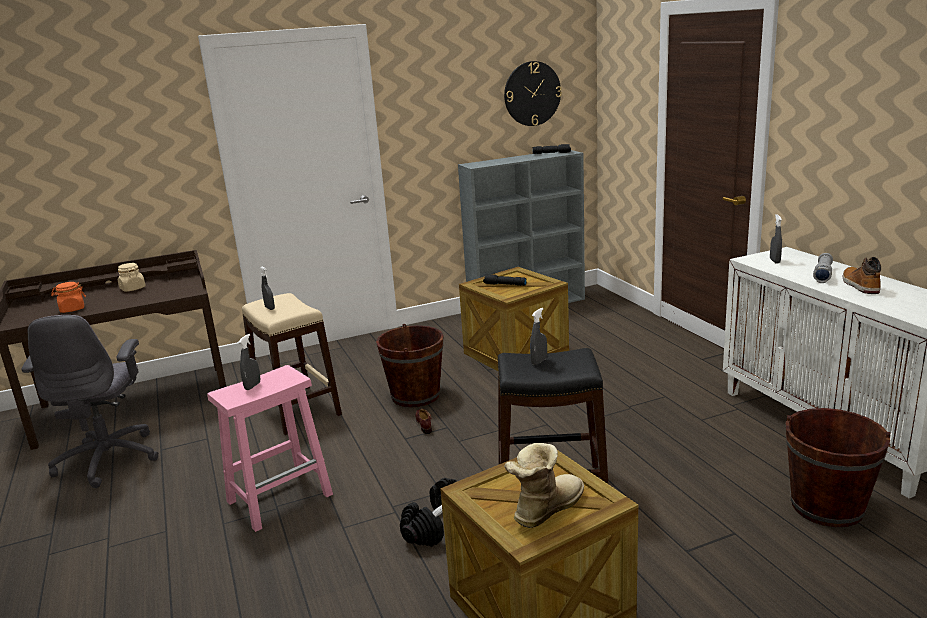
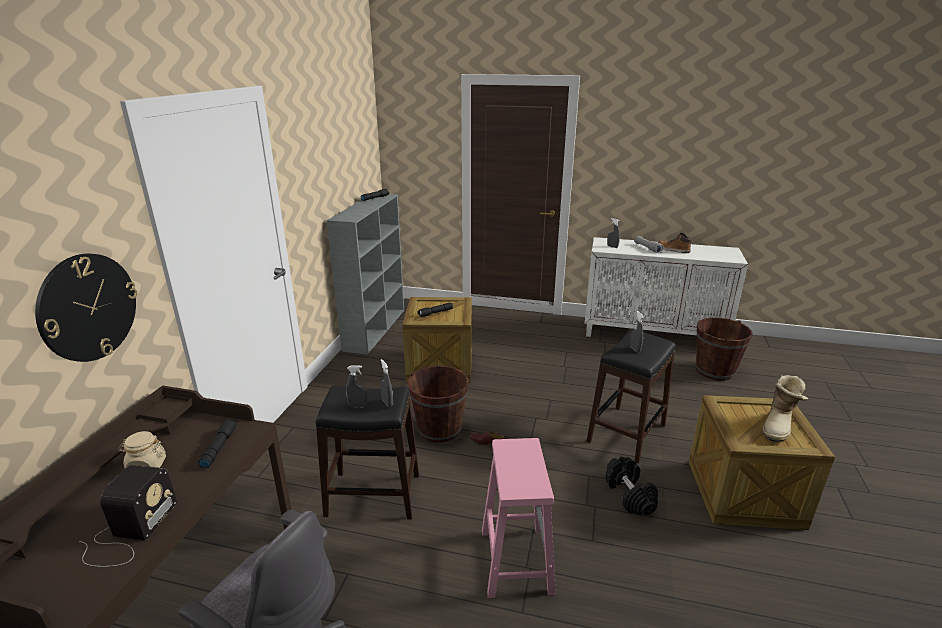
camera: 55 degrees left, 5 degrees up
(72, 309) = (129, 533): orange jar -> radio
(165, 293) = (218, 448): none -> black flashlight
(252, 386) = (517, 470): grey spray bottle -> grey spray bottle (387, 403)
(297, 409) = (373, 494): beige stool -> black stool
(532, 93) = (354, 148): wall clock -> wall clock (88, 307)
(544, 509) = (779, 426): boot -> boot turned 135 degrees counterclockwise

